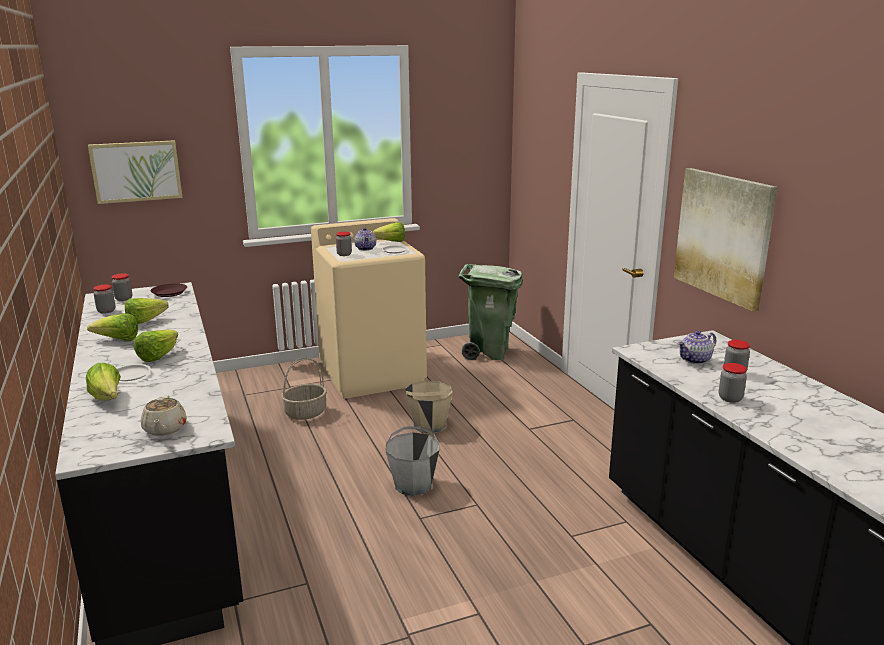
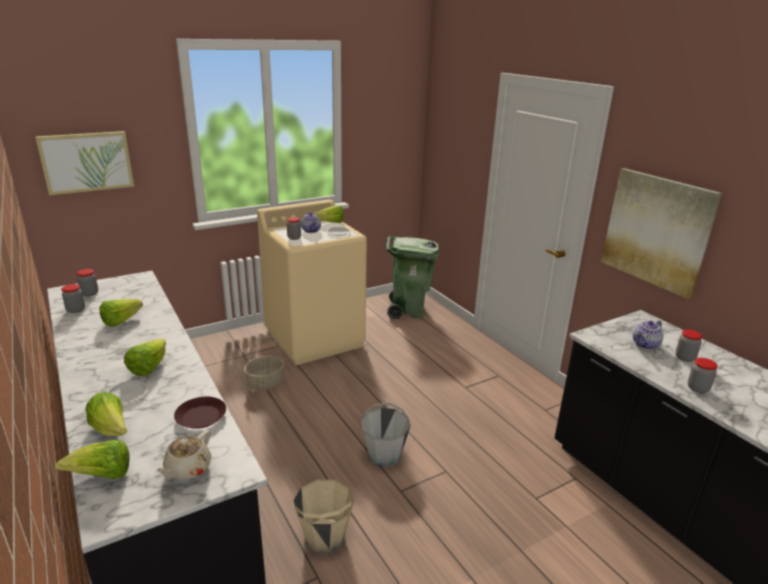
camera: 10 degrees left, 5 degrees up
(118, 340) = (99, 348): lettuce -> lettuce (102, 476)
(164, 429) = (187, 469): beige teapot -> beige teapot turned 45 degrees clockwise
(169, 293) = (134, 284): brown plate -> brown plate (200, 416)
(429, 425) = (379, 389): beige bucket -> beige bucket (324, 536)

